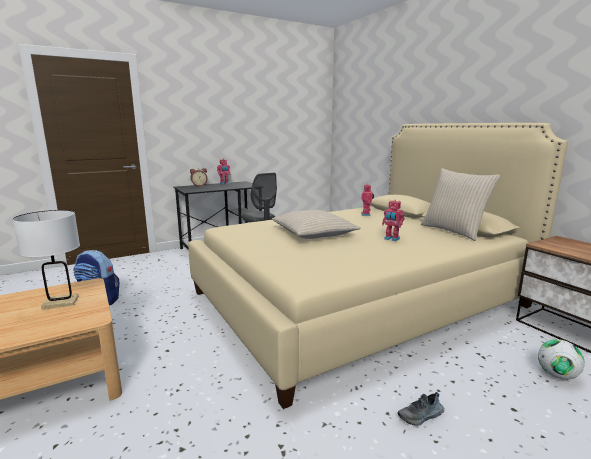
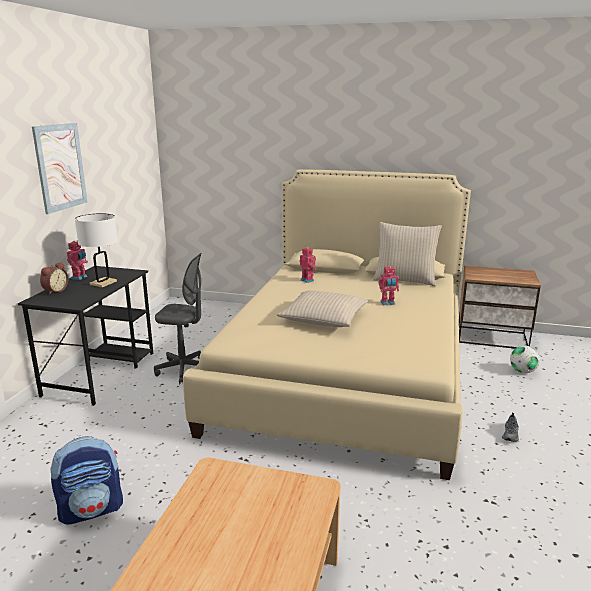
camera: 45 degrees left, 5 degrees up
(60, 302) = (242, 498): white table lamp -> white table lamp (103, 283)
(226, 111) = (60, 167): none -> picture

